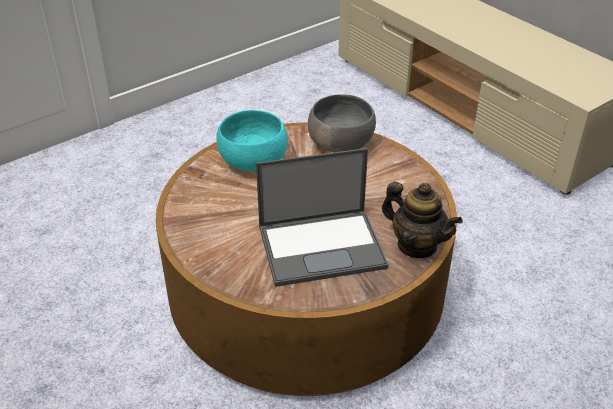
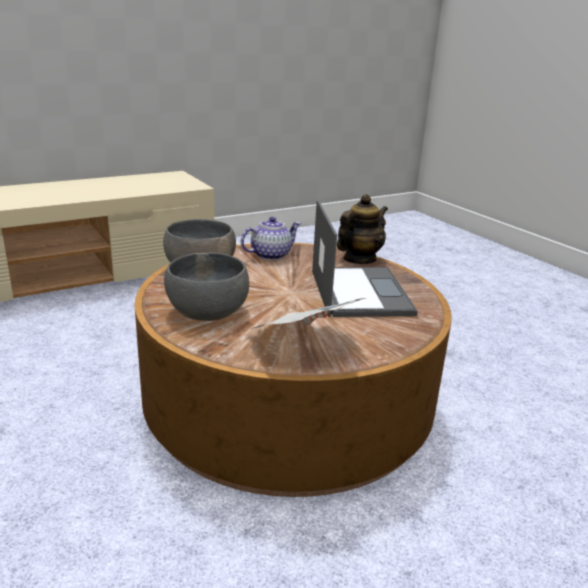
camera: 85 degrees left, 15 degrees down
(210, 214) = (302, 341): none -> newspaper
(253, 161) = (208, 312): turquoise bowl -> grey bowl
(398, 181) = (270, 255): none -> teapot

